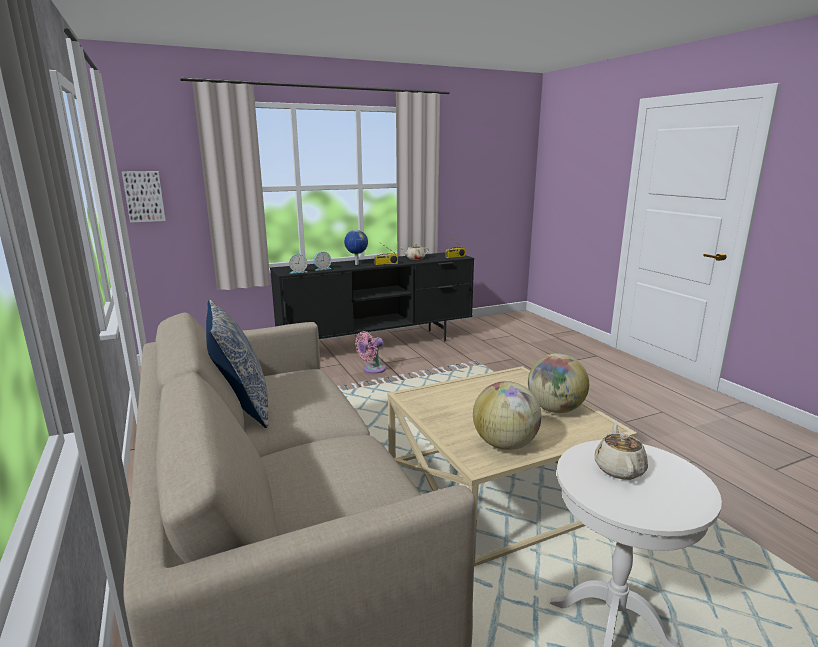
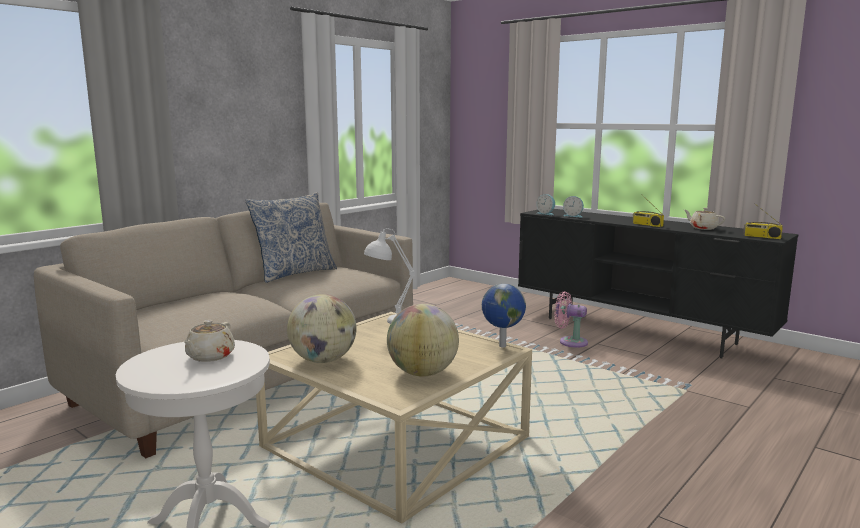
camera: 65 degrees right, 5 degrees down
(144, 196) = (472, 128): picture -> none
(356, 264) = (618, 219): globe -> globe (501, 346)
(420, 398) = (389, 322): none -> white table lamp
(619, 468) = (209, 356): beige teapot -> beige teapot turned 120 degrees clockwise

